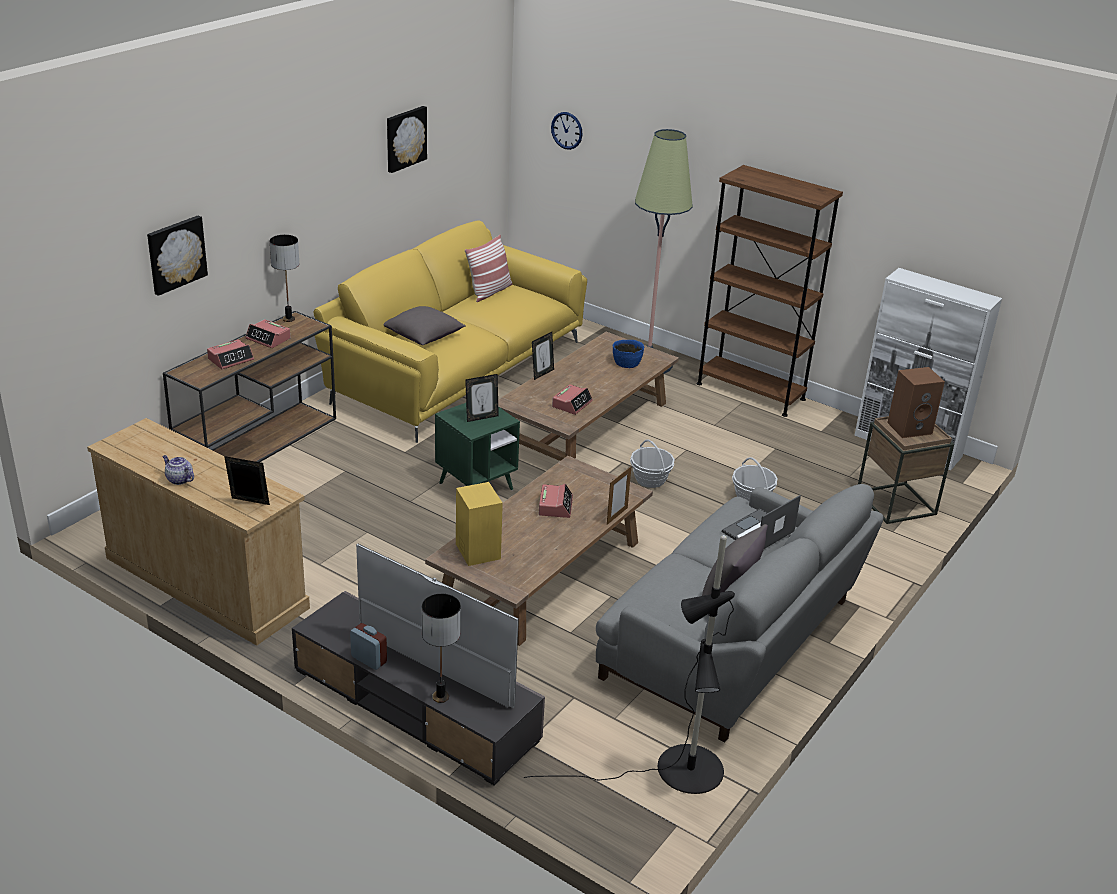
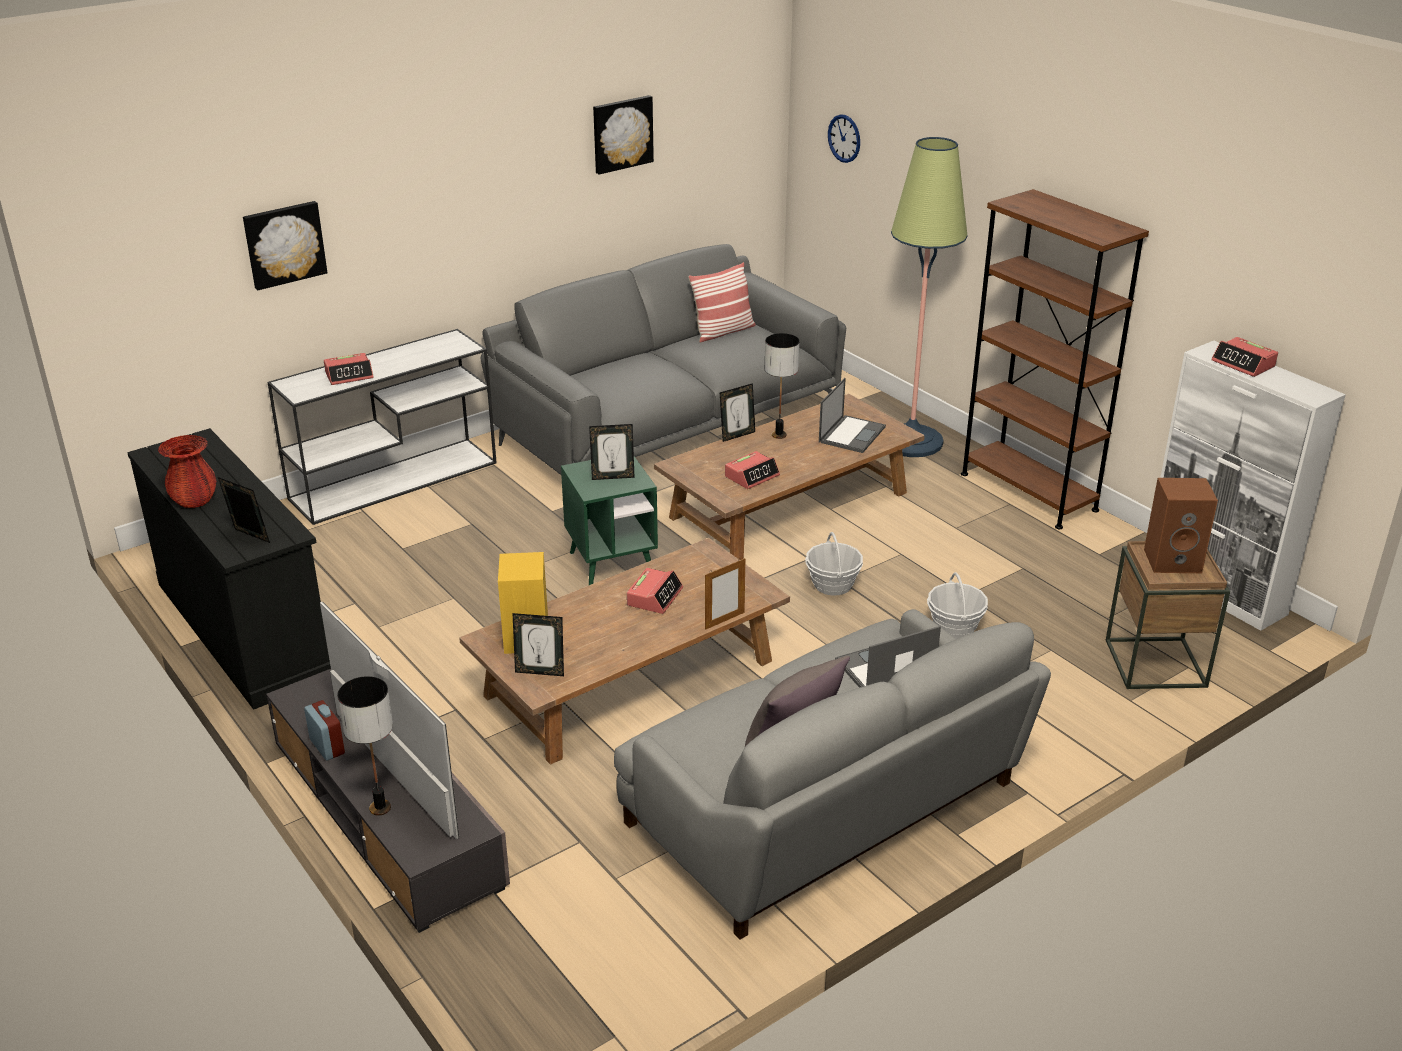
camera: 20 degrees right, 0 degrees up
(179, 479) = (194, 500): teapot -> red vase
(205, 582) = (243, 628): beige dresser -> black dresser
(259, 443) = (395, 480): brown console table -> white console table
(268, 339) = (406, 357): alarm clock -> alarm clock (1243, 364)
(289, 319) = (444, 337): table lamp -> table lamp (779, 435)
(423, 337) = (610, 376): grey pillow -> none
(455, 369) = (668, 422): yellow sofa -> grey sofa
(504, 575) = (540, 671): none -> picture frame
(626, 362) = (852, 434): blue bowl -> laptop
(675, 771) = (653, 963): black floor lamp -> none

